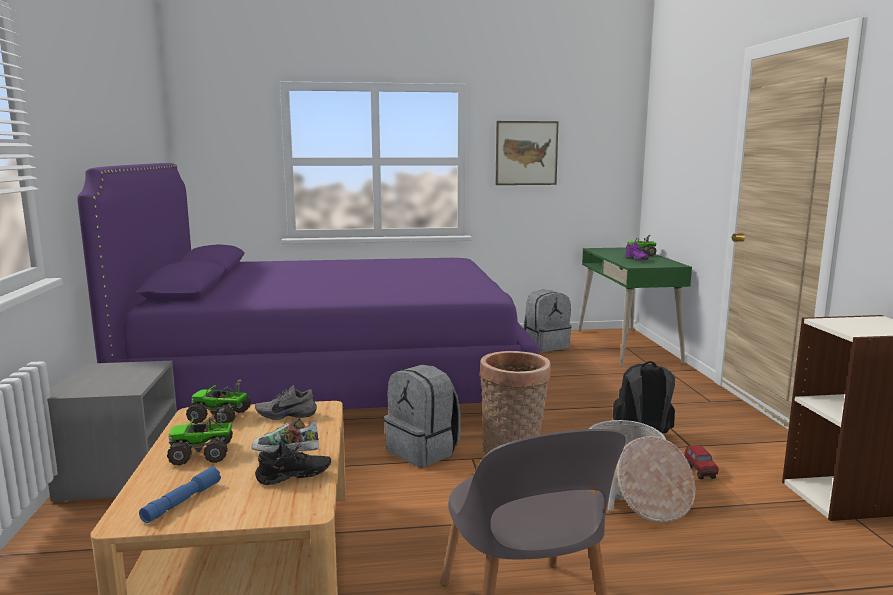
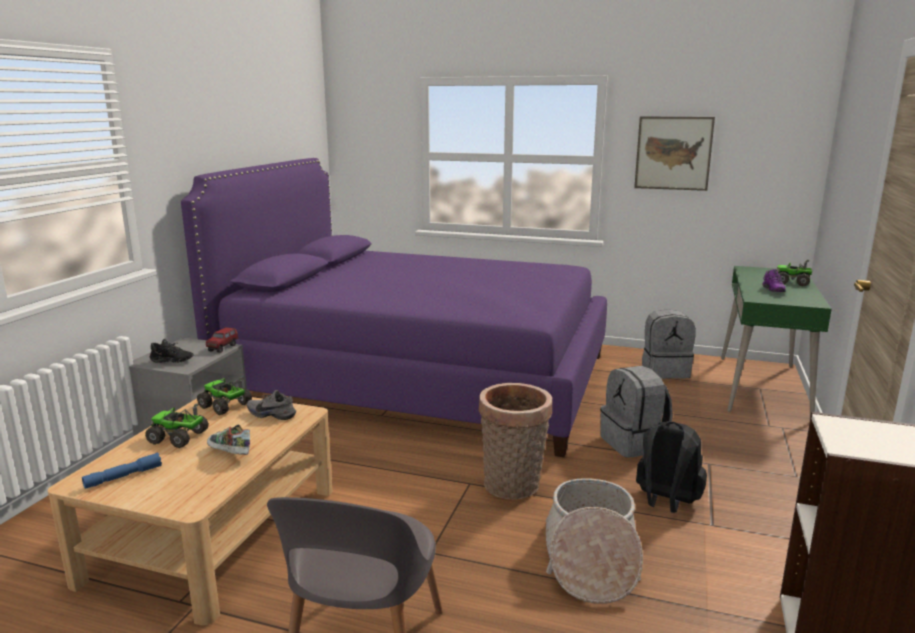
camera: 25 degrees right, 5 degrees up
(294, 478) = (212, 476): black shoe -> black shoe (171, 362)
(423, 451) = (433, 465): grey backpack -> grey backpack (634, 443)
(700, 472) = (691, 558): toy truck -> toy truck (223, 348)

